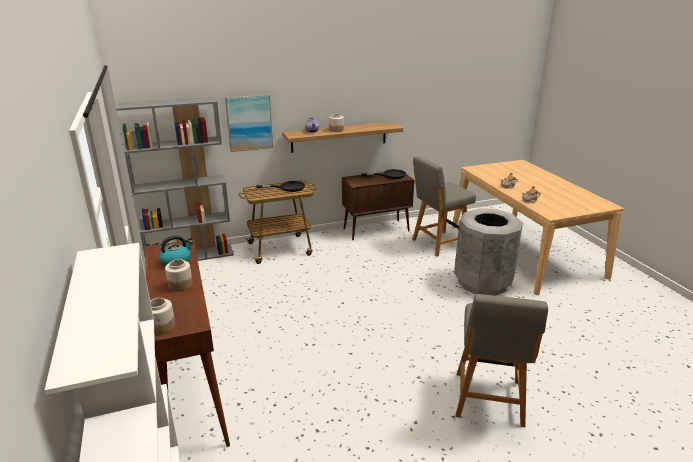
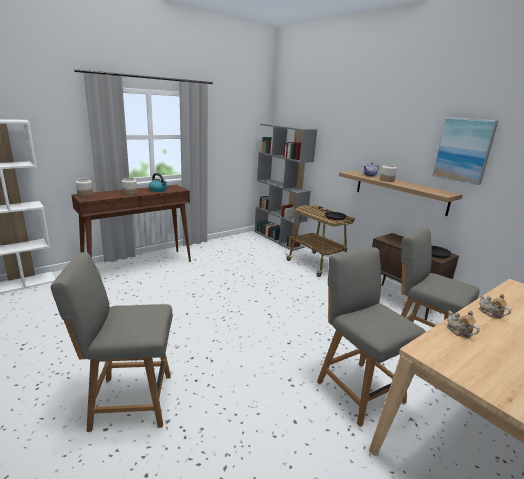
camera: 70 degrees right, 5 degrees down
(249, 123) = (334, 156): picture -> picture (463, 150)
(482, 283) = (358, 389): grey trash can -> grey chair

